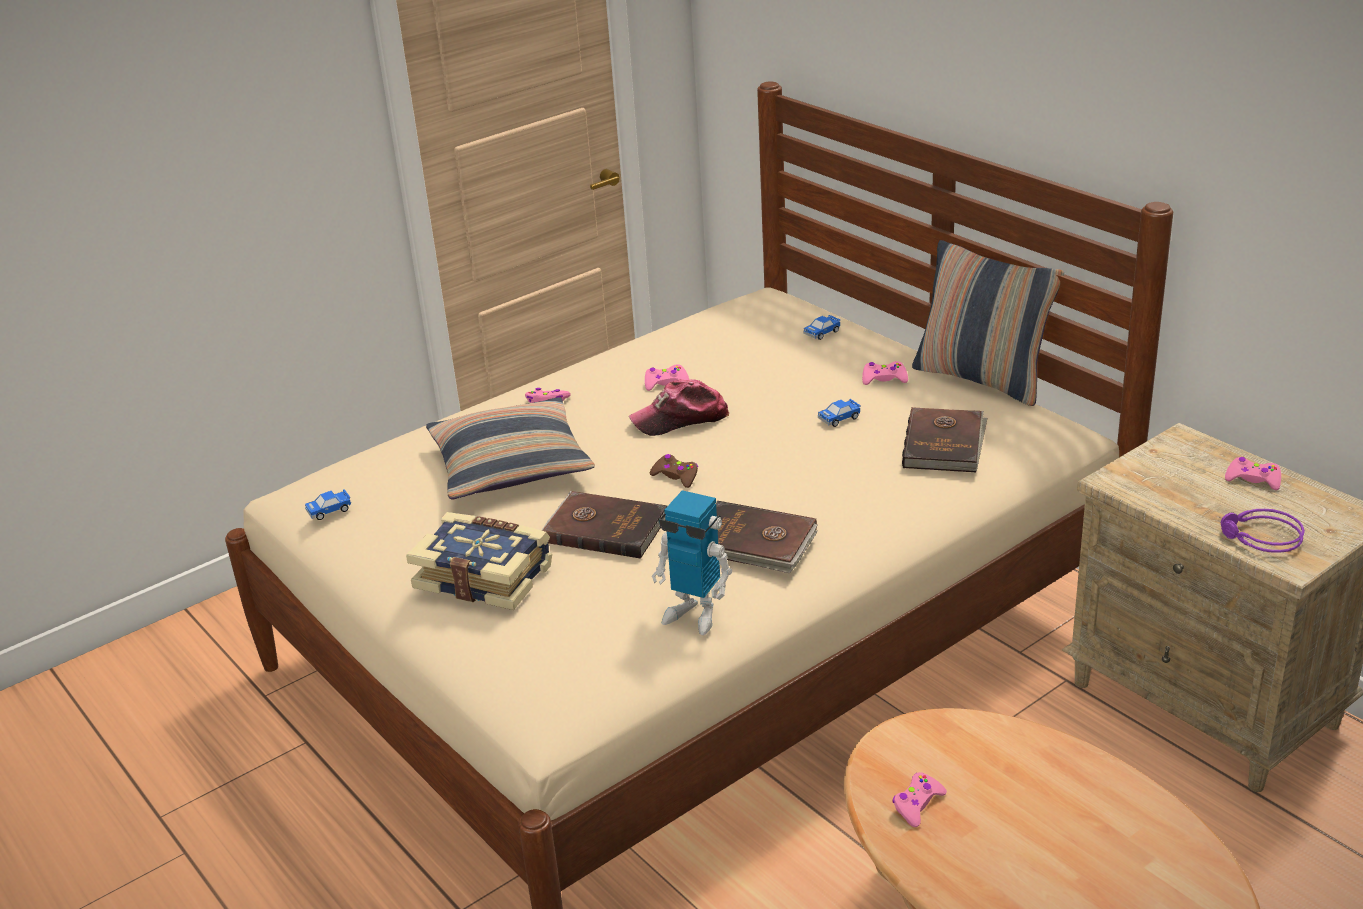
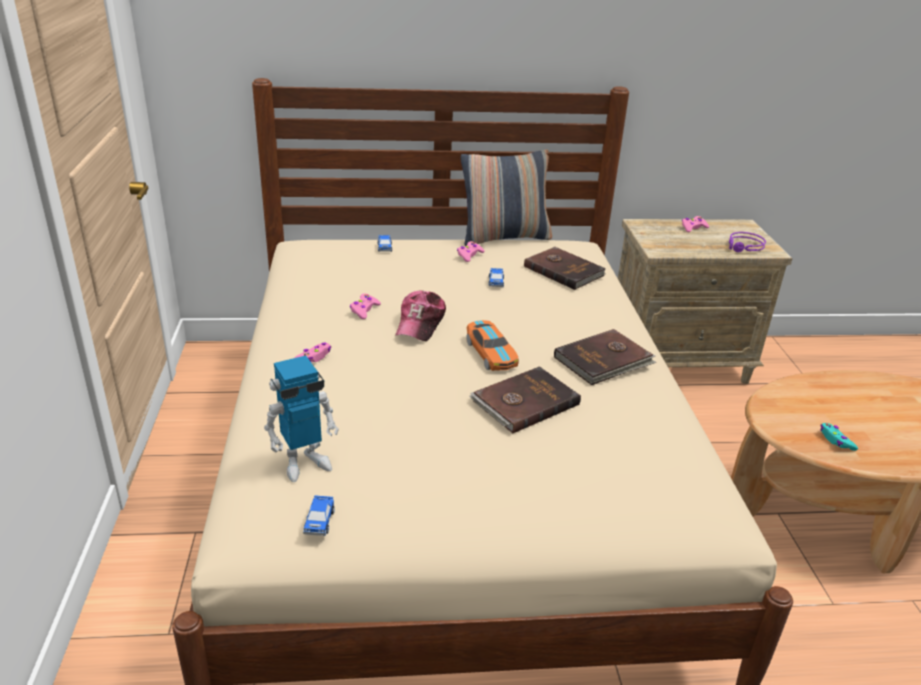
camera: 60 degrees left, 0 degrees up
(485, 576) = (528, 476): book -> none
(510, 465) = (383, 406): pillow -> none
(676, 476) = (491, 353): brown game controller -> toy car
(694, 614) = (663, 412): toy robot -> toy robot (304, 462)
(917, 804) = (835, 440): pink game controller -> turquoise game controller

